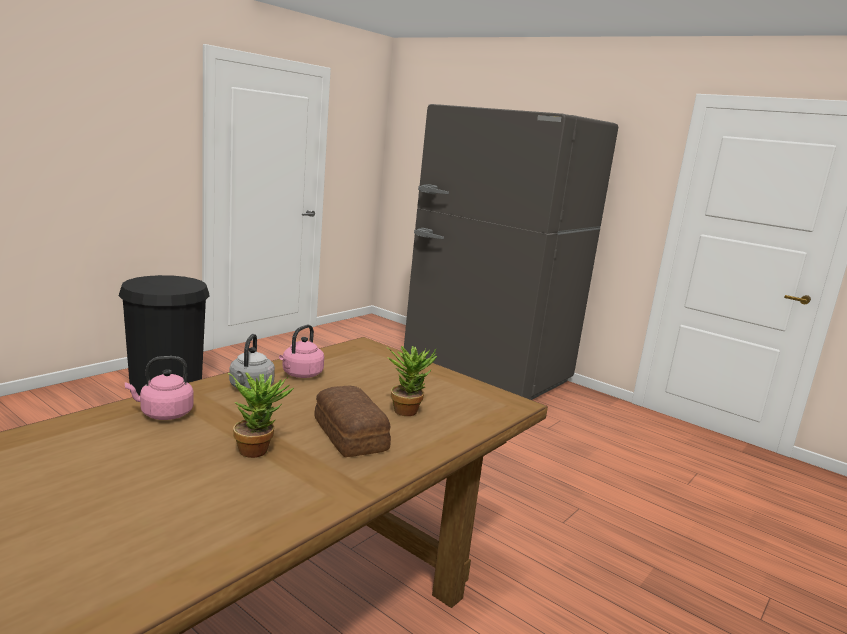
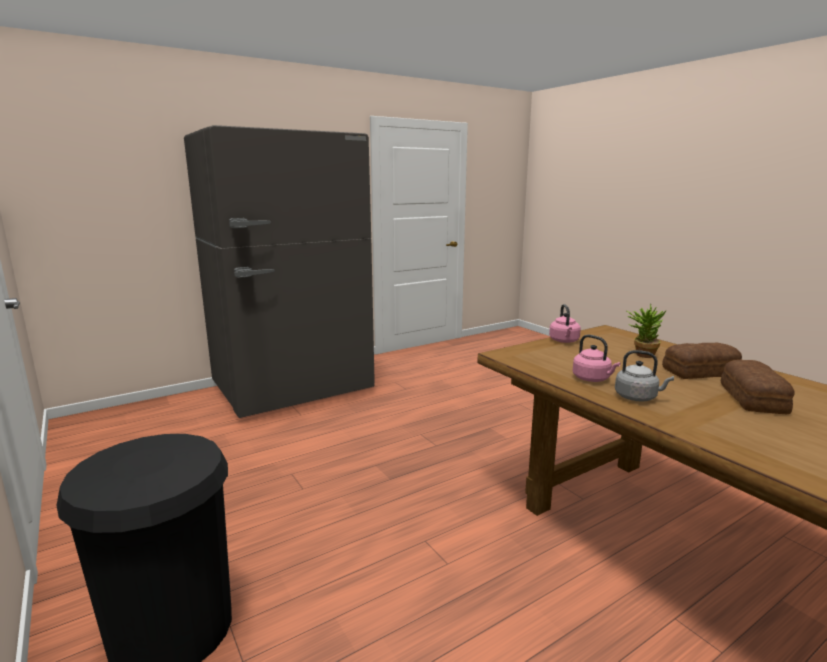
camera: 70 degrees left, 0 degrees up
(163, 414) = (726, 431): pink kettle -> pink kettle (564, 341)
(258, 449) = (753, 398): potted plant -> bread

